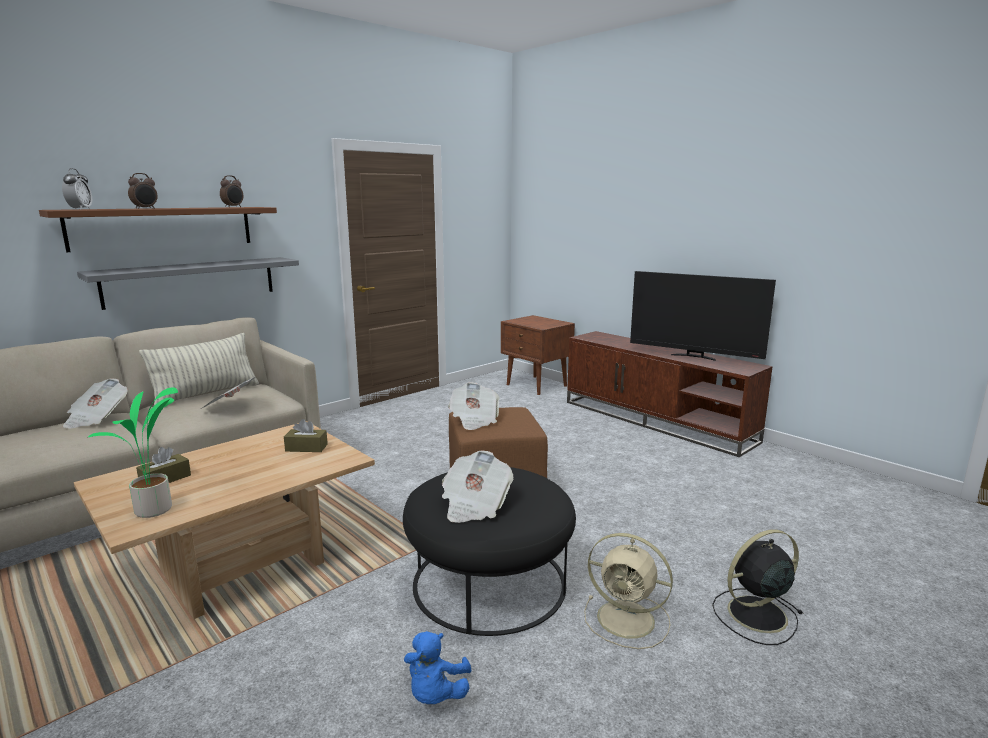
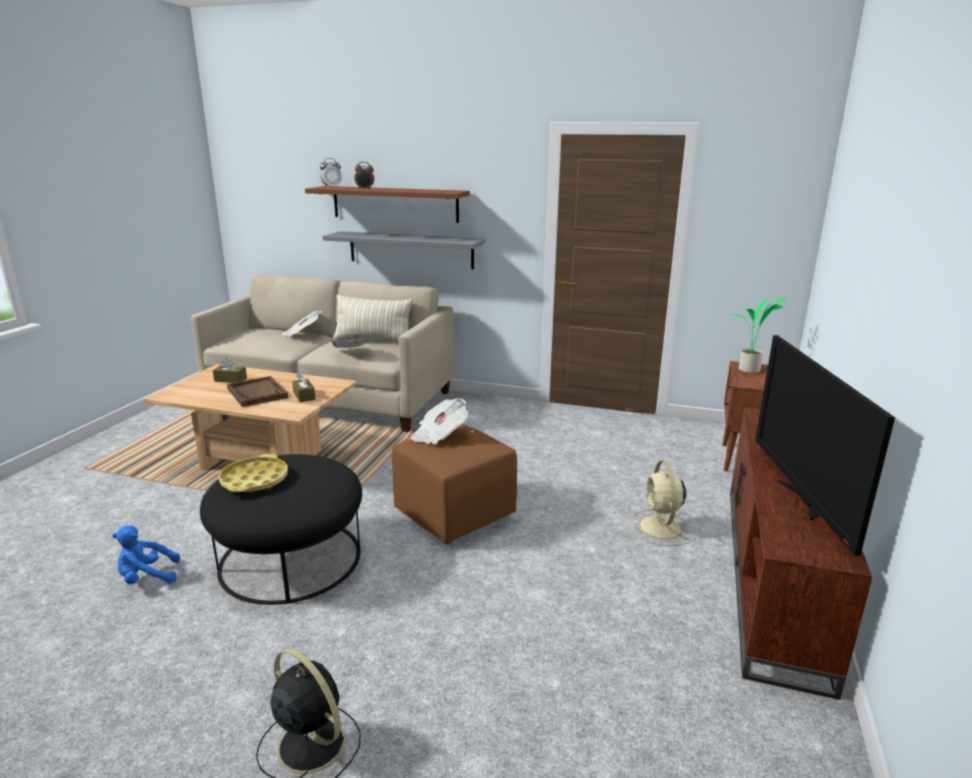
camera: 60 degrees right, 5 degrees up
(155, 511) = (187, 392): potted plant -> potted plant (749, 370)
(233, 207) = (438, 190): alarm clock -> none
(250, 469) = (257, 393): none -> brown tray
(474, 505) = (254, 480): newspaper -> yellow tray
(628, 620) = (265, 649): beige fan -> beige fan (660, 528)

